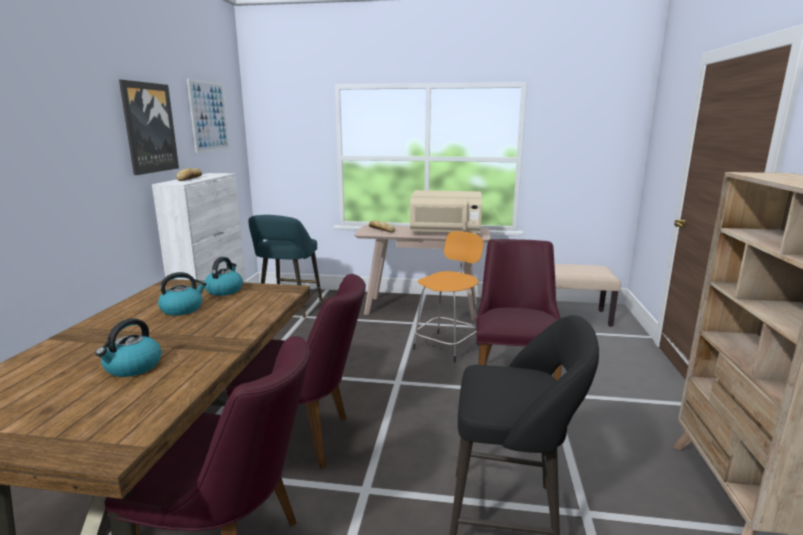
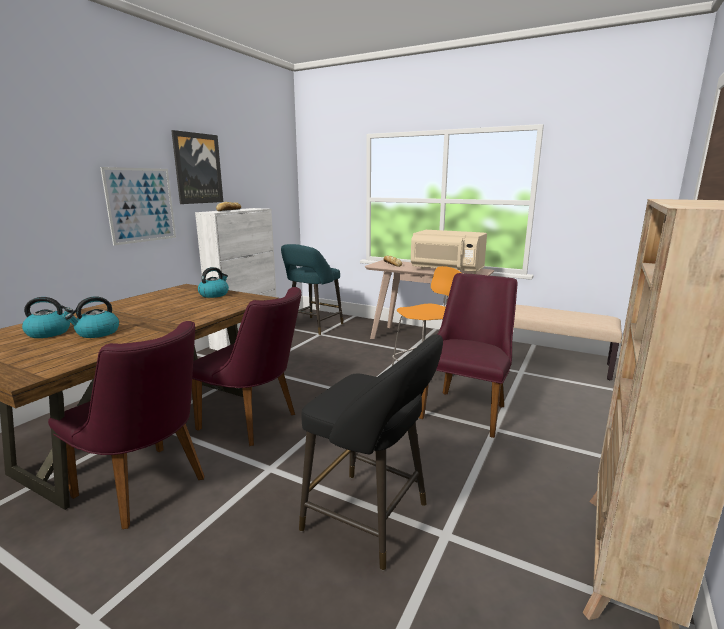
camera: 20 degrees right, 0 degrees up
(182, 309) = (172, 303): kettle -> kettle (49, 333)
(209, 116) = (259, 162): picture -> picture (141, 205)

